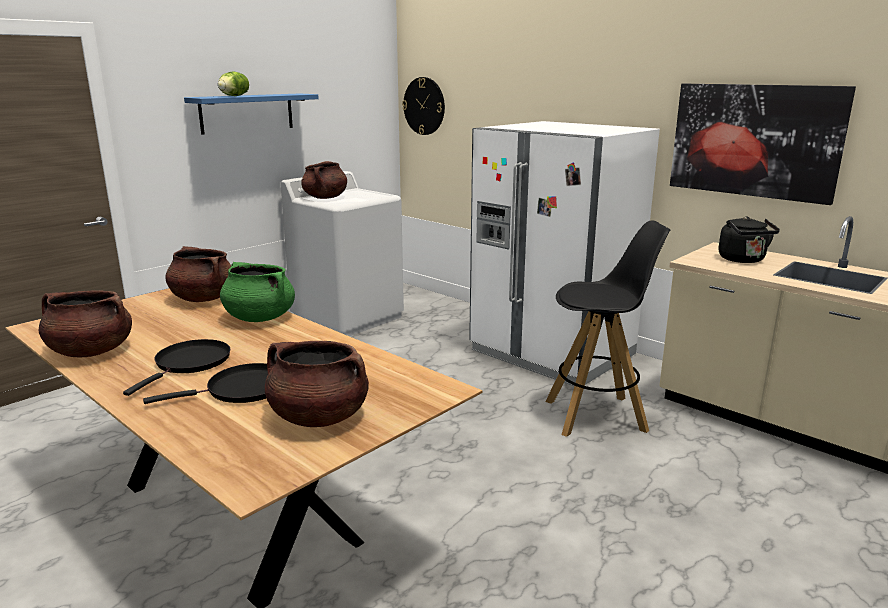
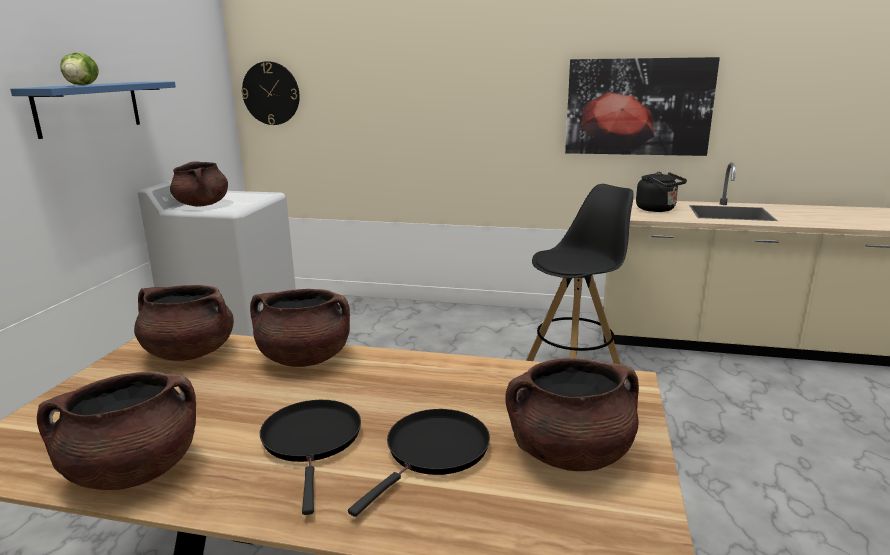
camera: 30 degrees left, 0 degrees up
(259, 318) = (304, 358): green cooking pot -> brown cooking pot
(552, 353) = (476, 326): white fridge -> none

